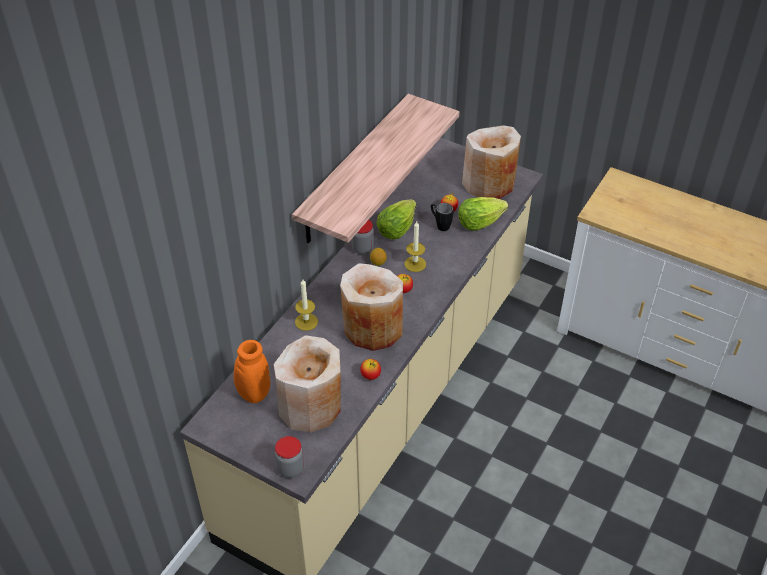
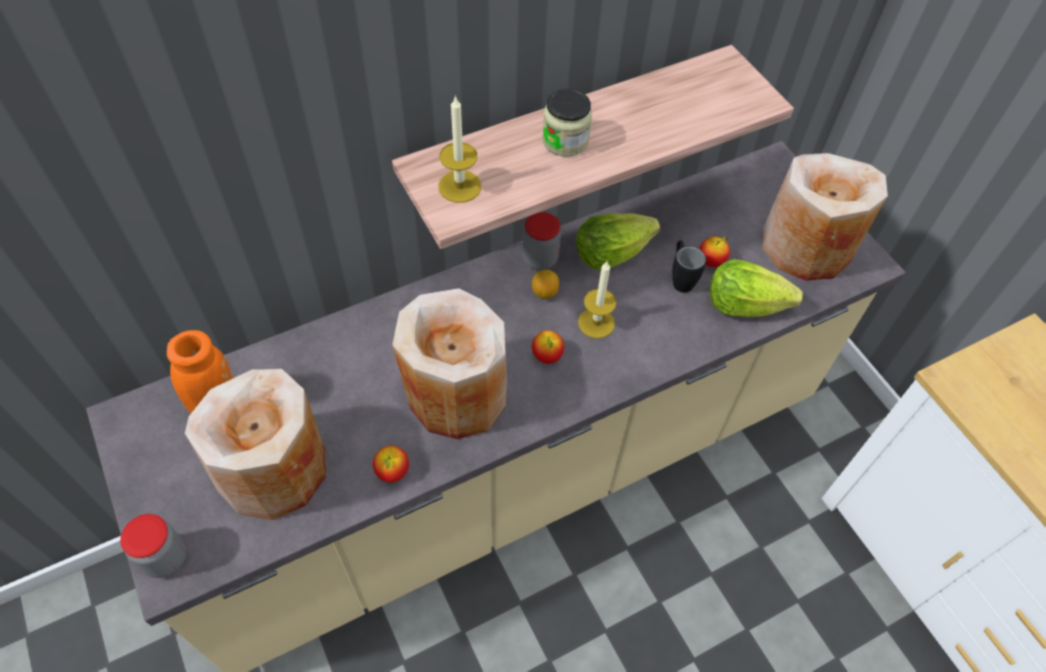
camera: 30 degrees right, 10 degrees up
(306, 322) = (375, 333): candle -> candle (460, 186)
(367, 169) = (565, 141): none -> jar

